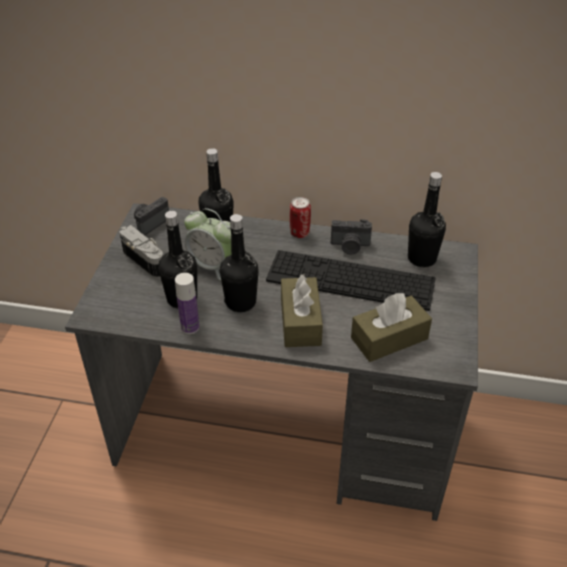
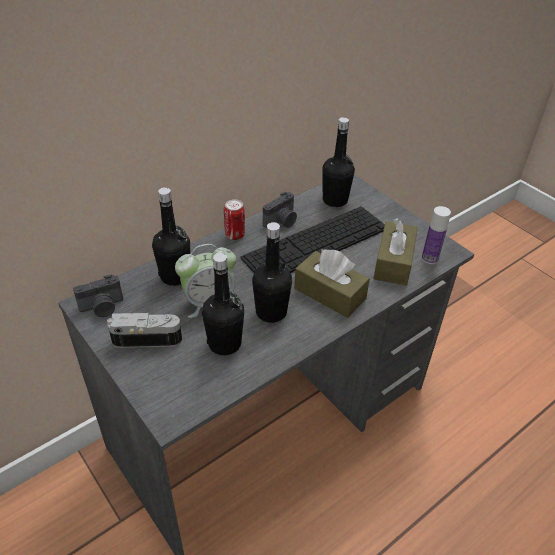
camera: 50 degrees left, 0 degrees up
(150, 223) = (102, 307): camera -> camera turned 105 degrees counterclockwise
(190, 327) = (264, 358): bottle -> bottle (429, 258)

